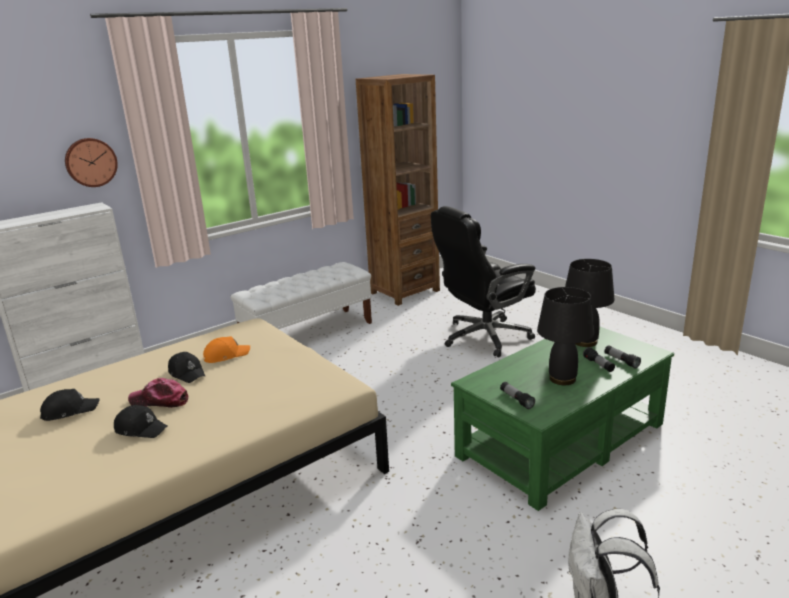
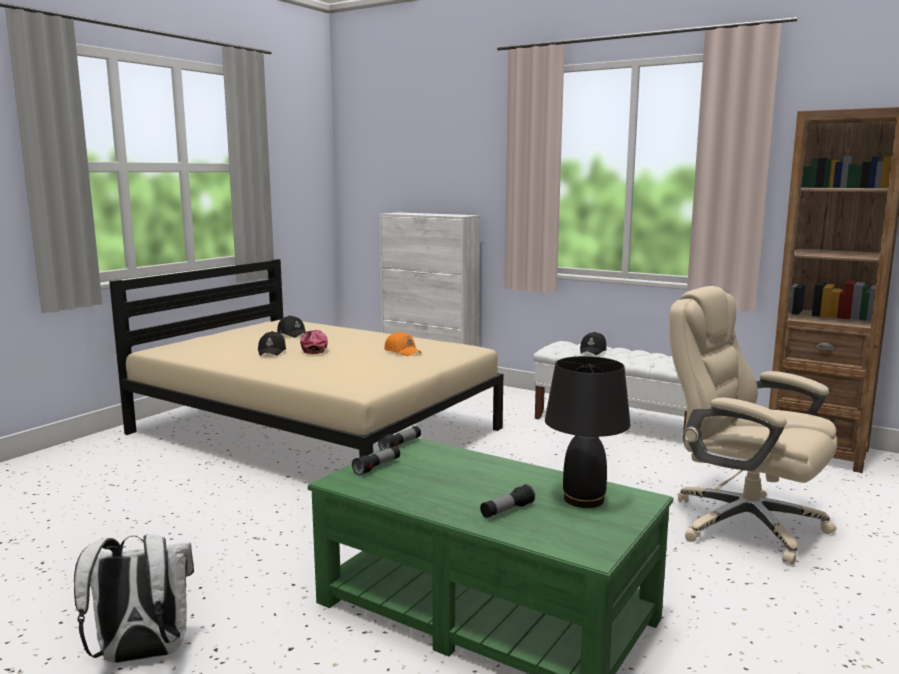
camera: 70 degrees right, 10 degrees down
(90, 162) = (483, 179): wall clock -> none
(187, 373) = (363, 347): black cap -> black cap (593, 351)
(484, 337) = (743, 523): black office chair -> beige office chair
(562, 379) = (446, 489): black table lamp -> none
(621, 361) = (533, 527): flashlight -> flashlight (400, 445)

